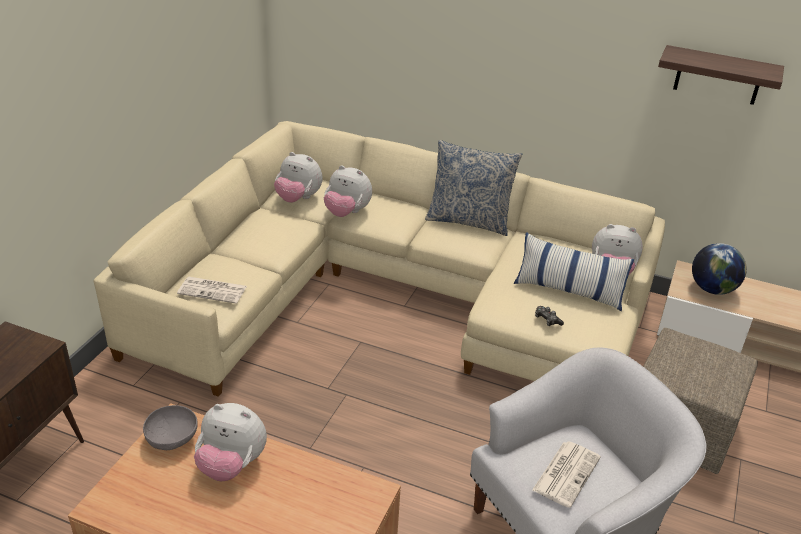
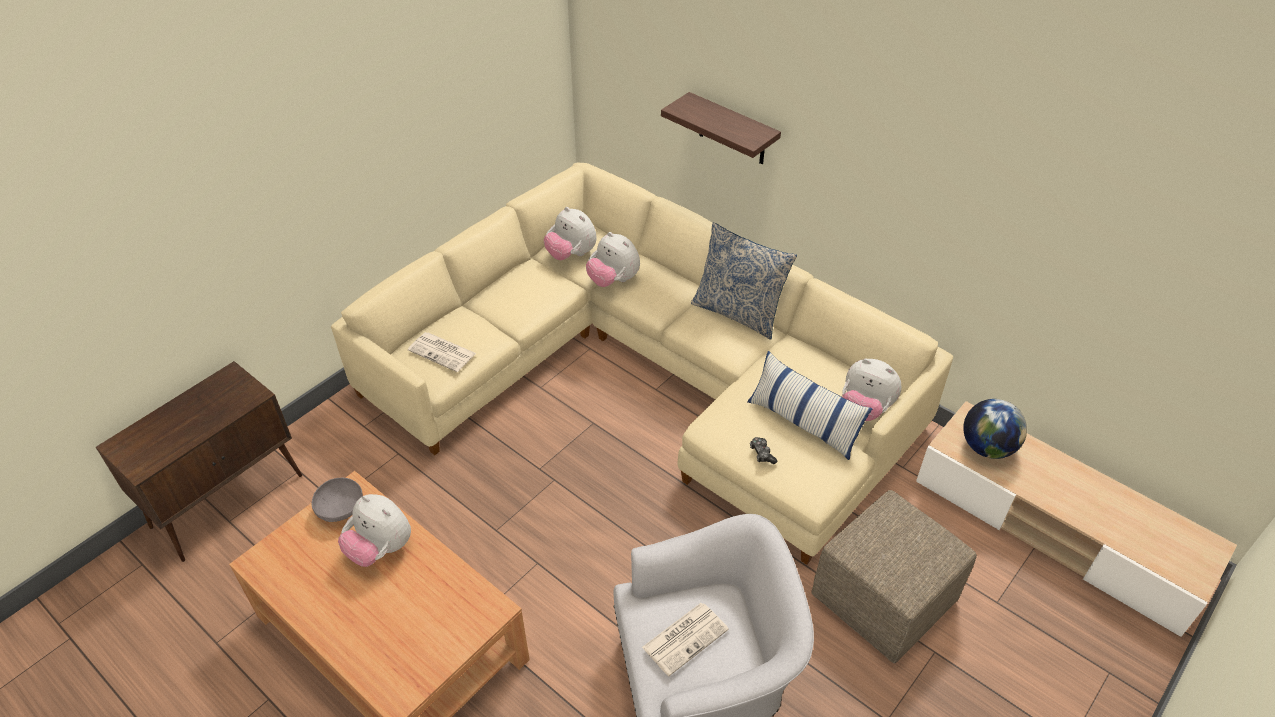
camera: 20 degrees right, 10 degrees up
(718, 76) = (1021, 214): shelf -> shelf (732, 130)

